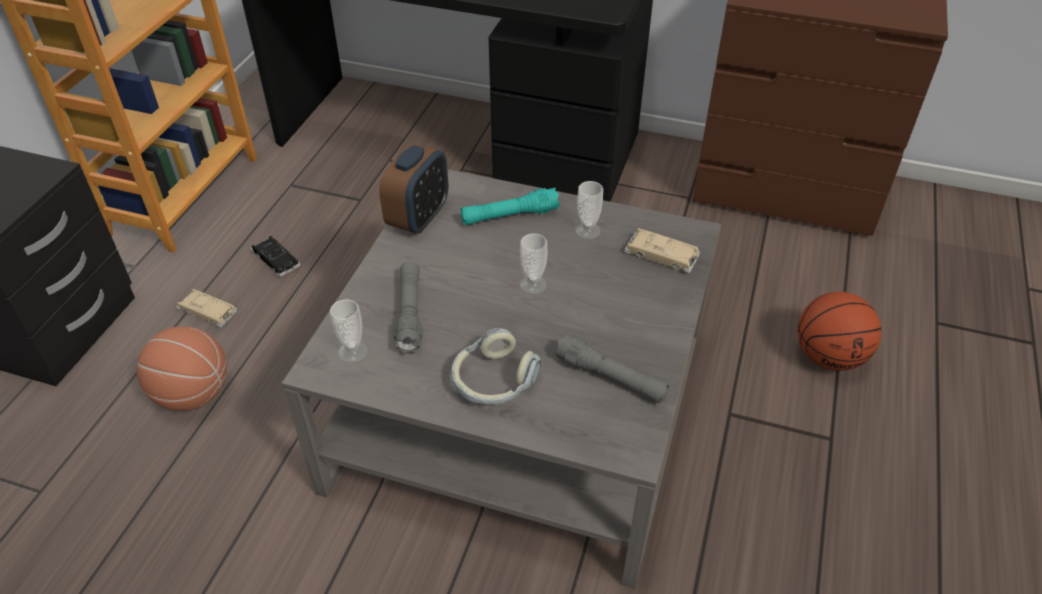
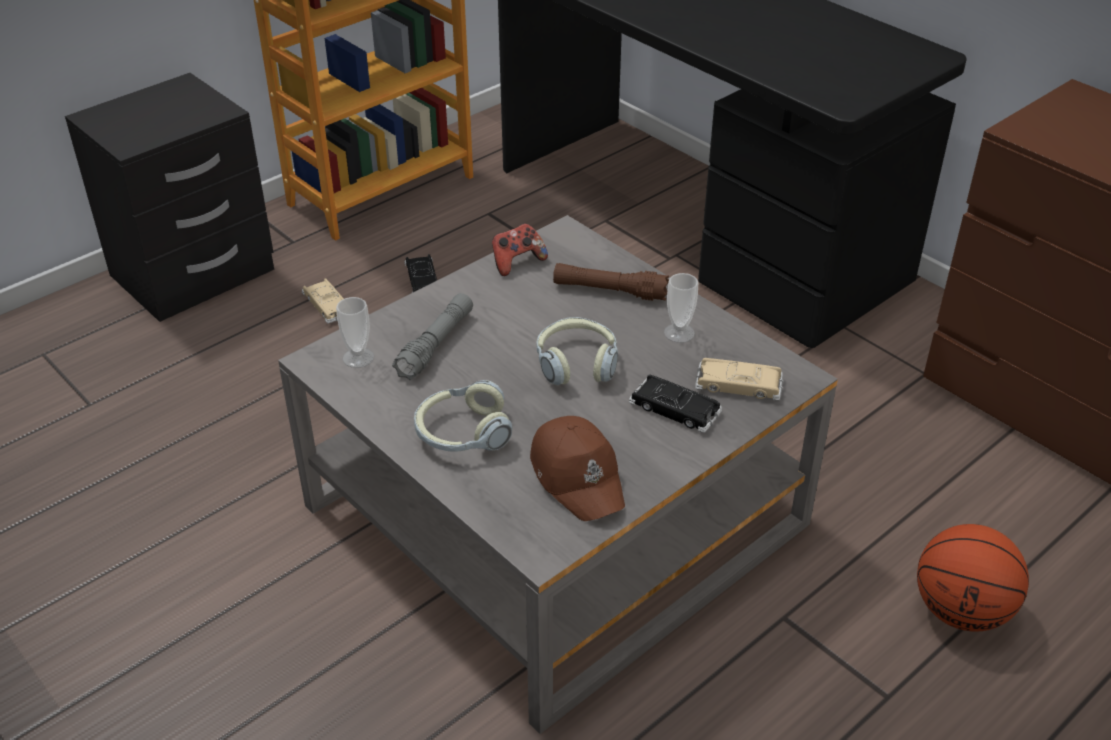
camera: 30 degrees right, 5 degrees down
(193, 393) = (263, 373): basketball -> none
(418, 218) = (517, 262): alarm clock -> game controller
(510, 216) = (610, 291): turquoise flashlight -> brown flashlight
(533, 284) = (576, 363): cup -> headphones
(610, 378) = (578, 476): grey flashlight -> brown cap
(634, 292) = (674, 409): none -> black toy car
(661, 255) = (738, 385): beige toy car -> beige toy car turned 135 degrees clockwise

